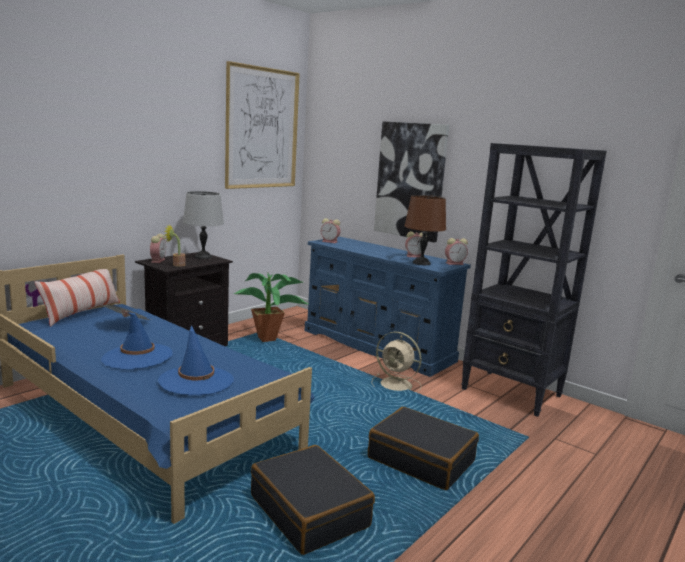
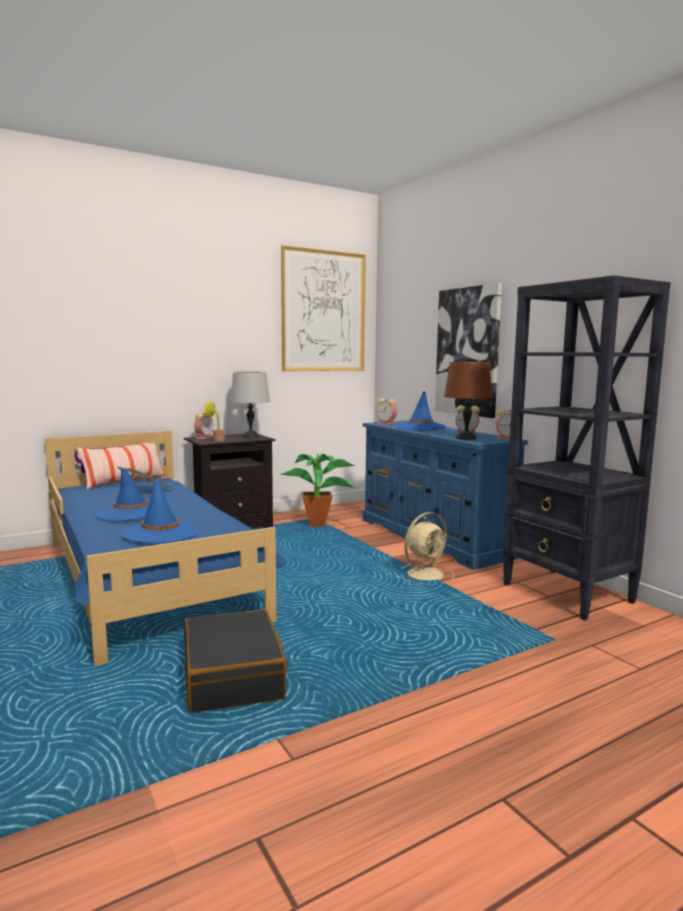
camera: 20 degrees right, 5 degrees down
(367, 248) = (420, 427): none -> blue hat
(397, 385) = (426, 574): beige fan -> beige fan turned 90 degrees counterclockwise
(421, 459) = (398, 645): black suitcase -> none

